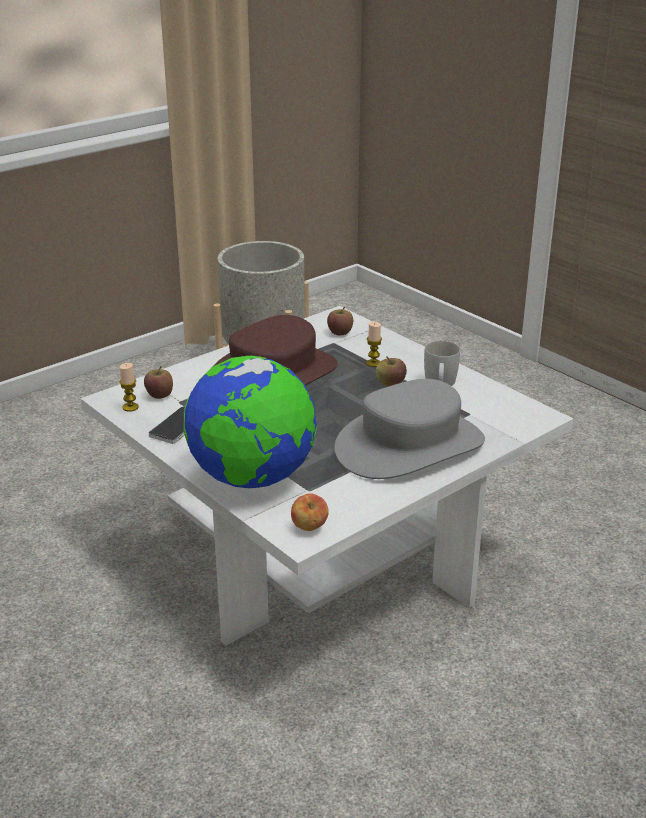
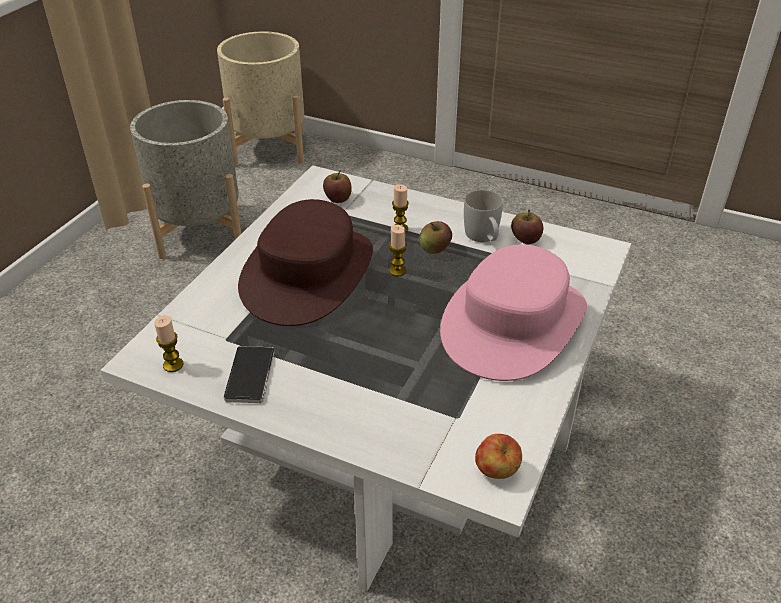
camera: 25 degrees left, 10 degrees up
(159, 395) = (196, 336): apple -> apple (525, 239)
(252, 478) = (385, 422): globe -> none
(345, 390) = (397, 271): none -> candle
(369, 311) = (269, 147): none -> beige planter
(409, 445) = (512, 323): grey hat -> pink hat

